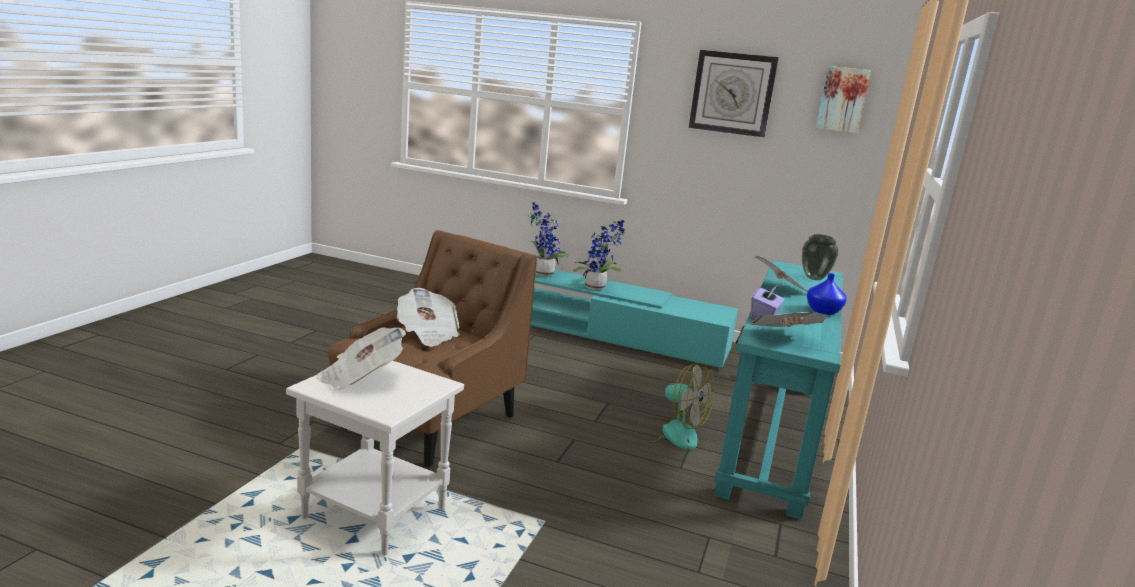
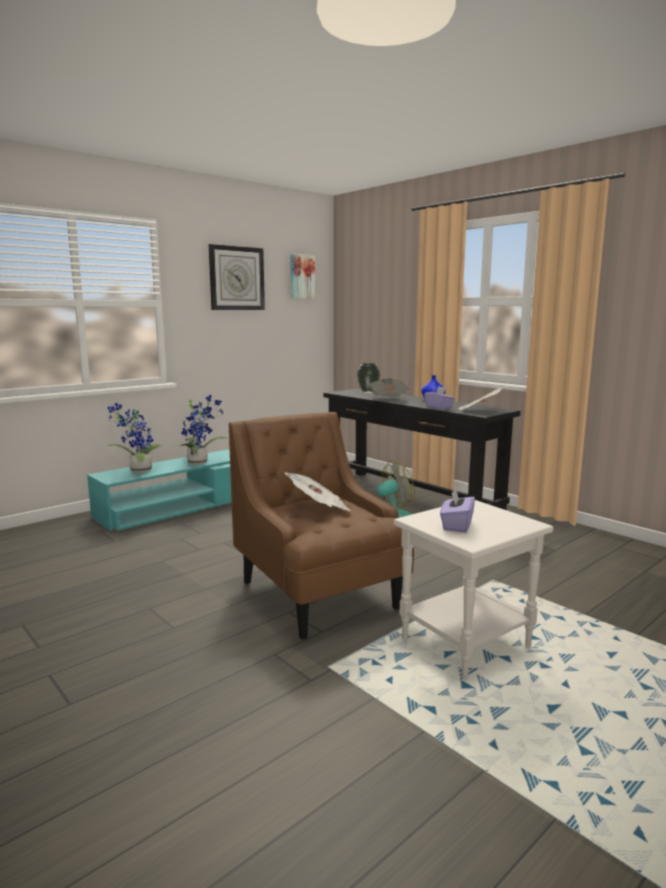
camera: 60 degrees left, 5 degrees down
(360, 378) = (456, 525): newspaper -> purple tissue box
(772, 435) = (409, 496): turquoise console table -> black console table

